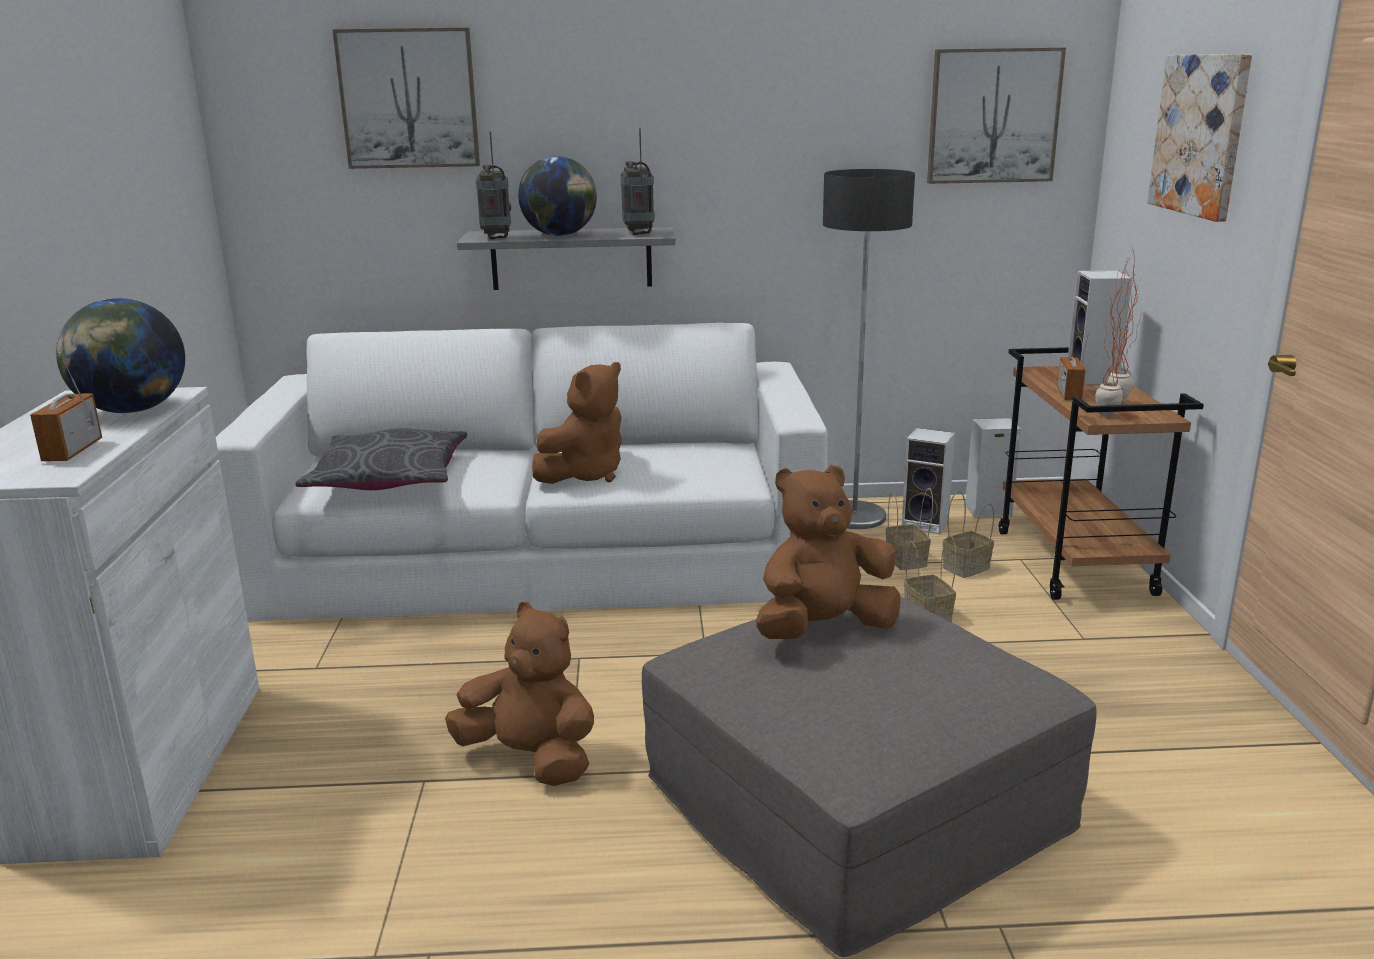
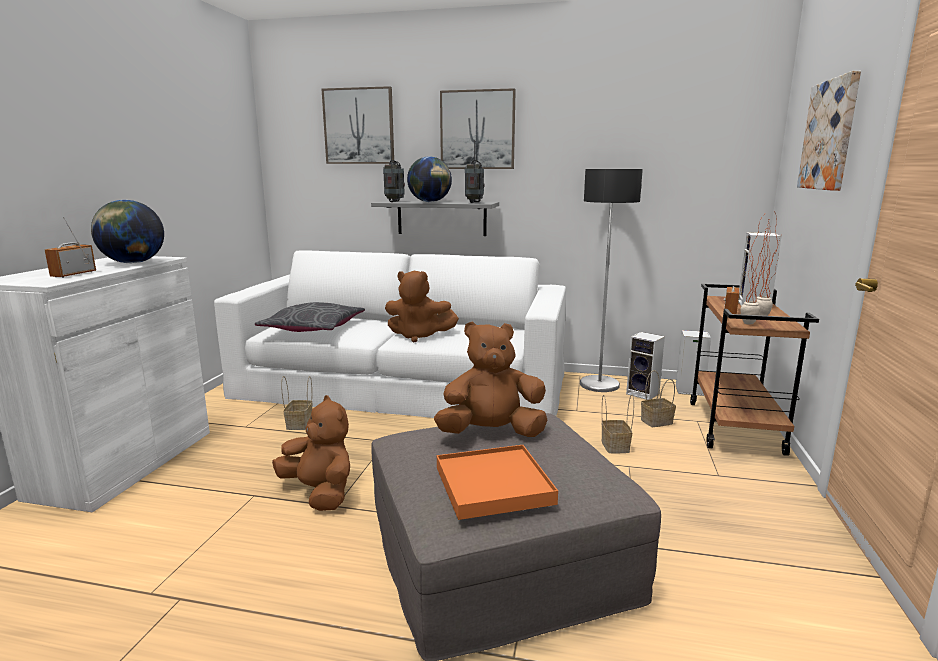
camera: 15 degrees right, 5 degrees down
(585, 475) = (419, 336): brown plush toy -> brown plush toy turned 45 degrees clockwise
(886, 706) = (494, 485): none -> orange tray
(907, 561) = (619, 413): basket -> basket (300, 424)
(993, 116) = (702, 137): picture -> picture (477, 130)

